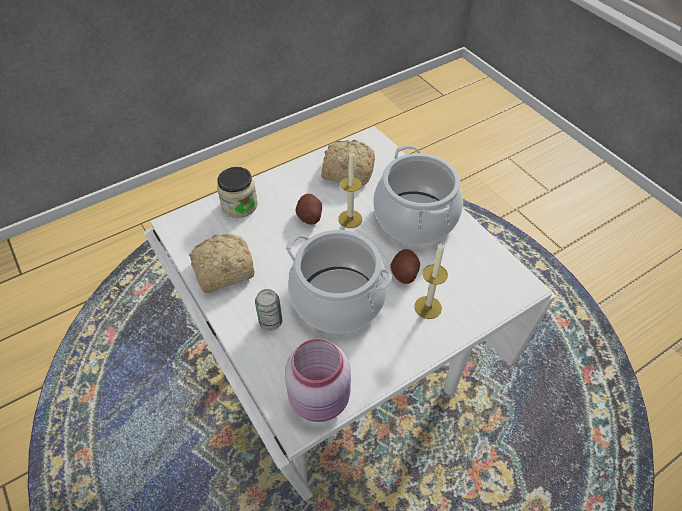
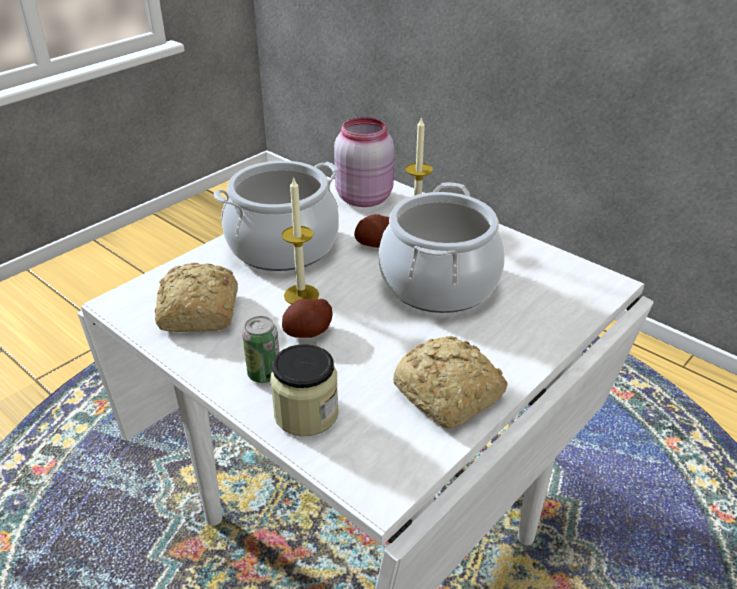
camera: 105 degrees left, 15 degrees down
(271, 322) = (504, 328): can -> can (264, 374)
(321, 399) = (571, 273): pink jar -> pink jar (364, 197)

